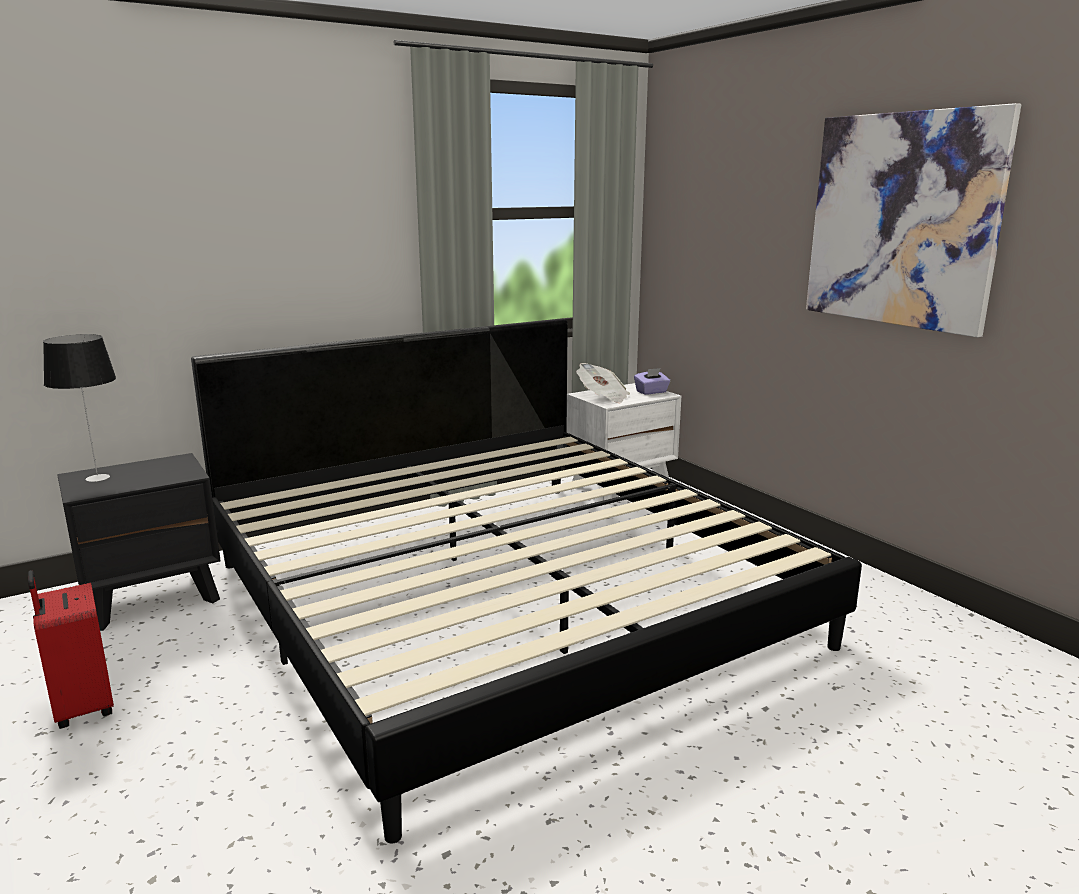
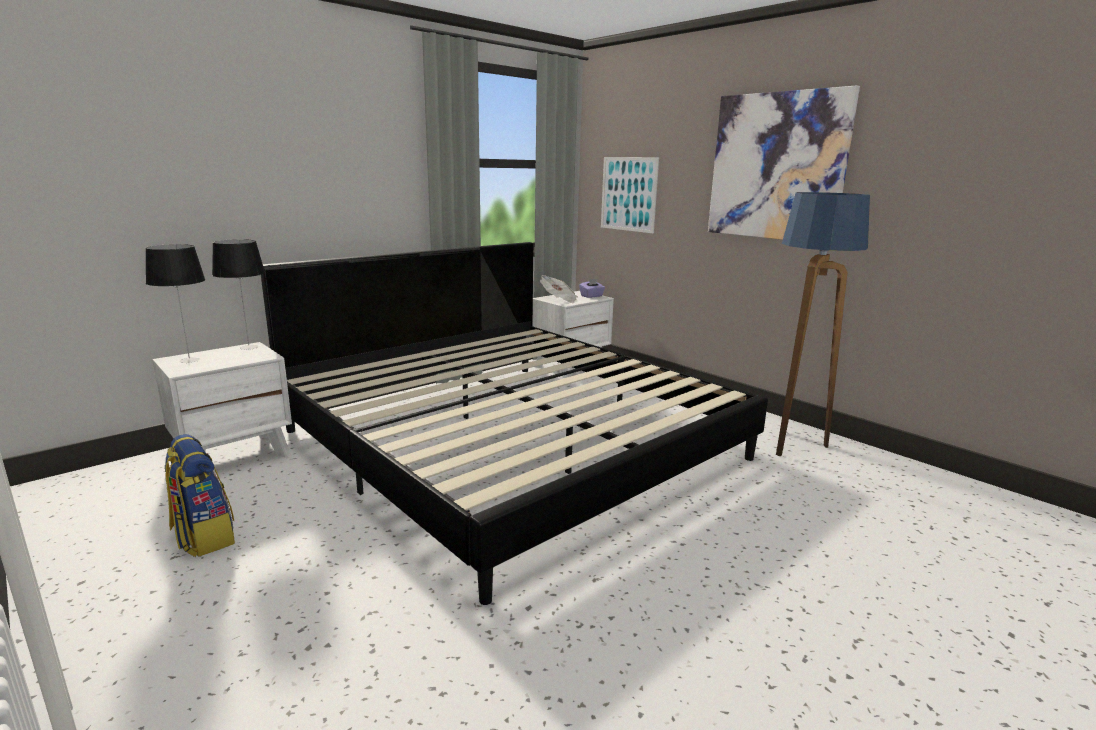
camera: 10 degrees left, 0 degrees up
(82, 708) = (203, 536): red suitcase -> backpack
(153, 597) = (234, 456): black nightstand -> white nightstand
(174, 461) = (248, 347): none -> table lamp
(704, 252) = (628, 194): none -> picture
(908, 631) = (792, 446): none -> floor lamp

